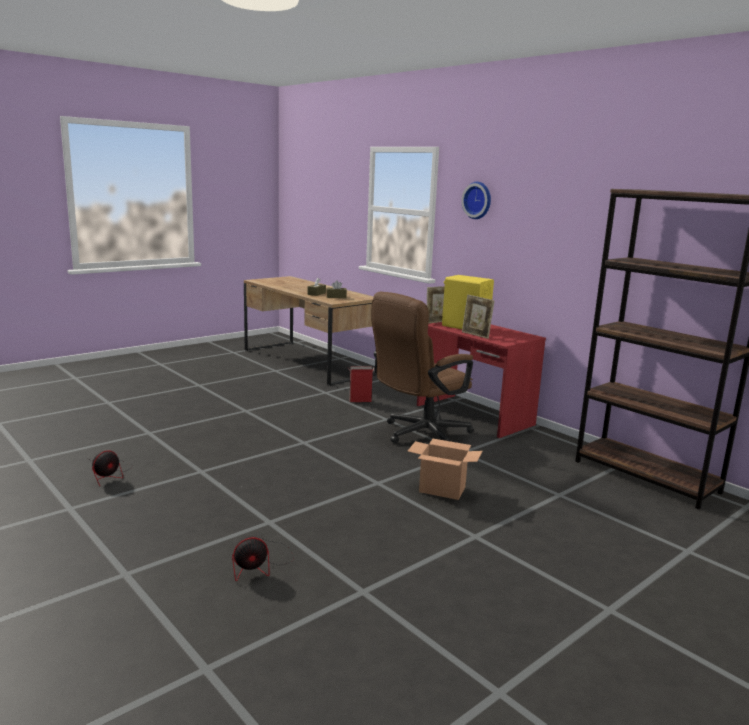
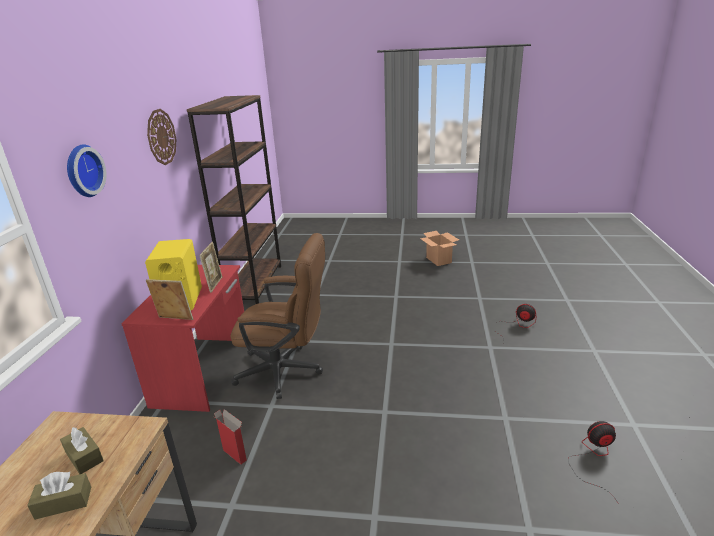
camera: 130 degrees left, 10 degrees up
(441, 489) = (364, 322): cardboard box -> cardboard box (439, 260)
(581, 207) = (161, 137): none -> wall clock

